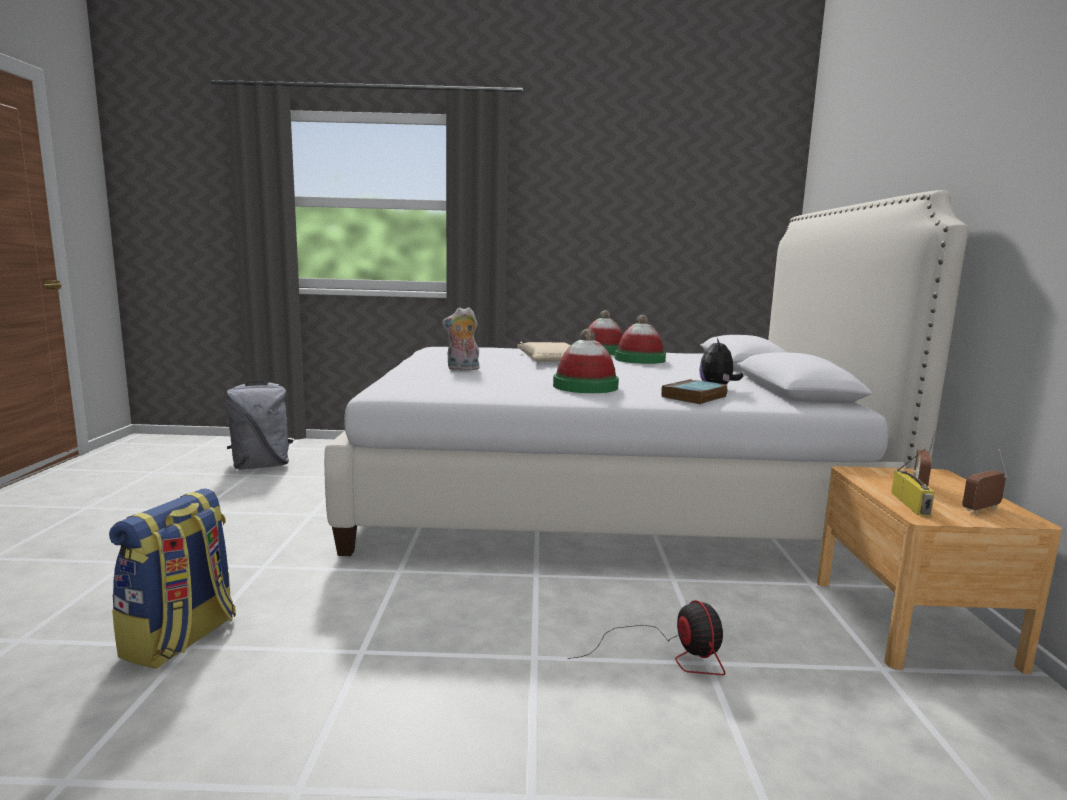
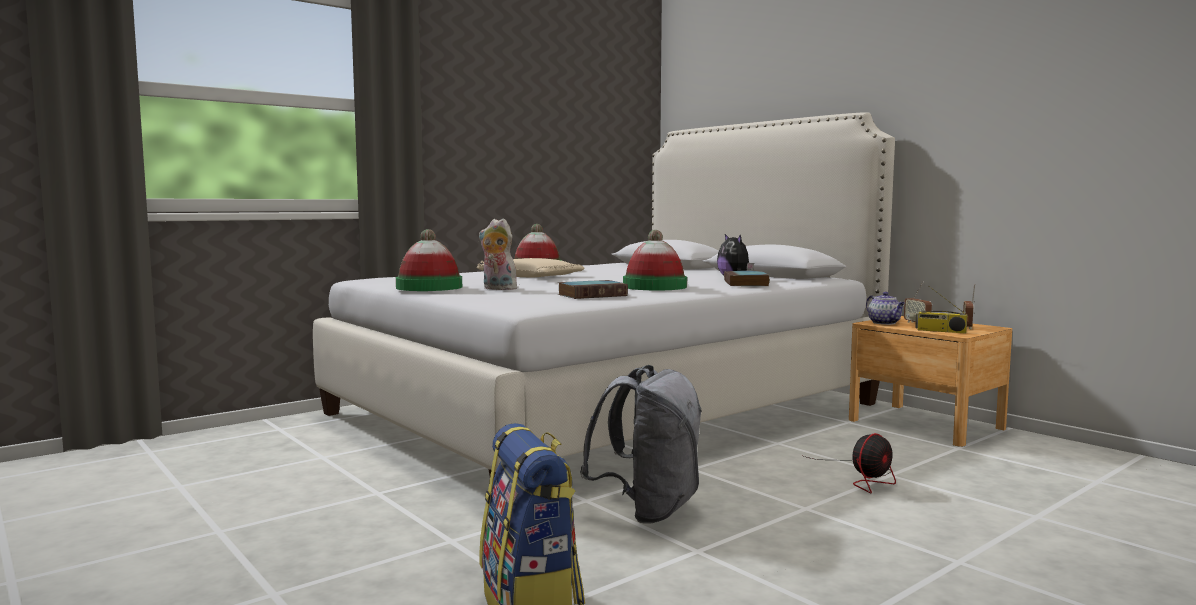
camera: 40 degrees left, 5 degrees down
(262, 466) = (171, 474): grey backpack -> grey backpack (648, 510)
(462, 369) = (497, 289): plush toy -> plush toy turned 75 degrees clockwise
(490, 387) = (593, 295): none -> book
(639, 359) = (596, 270): hat -> hat (429, 287)
(668, 654) = (865, 478): fan -> fan turned 105 degrees clockwise
(875, 475) = (885, 323): none -> teapot
(911, 504) = (940, 331): radio -> radio turned 150 degrees clockwise

